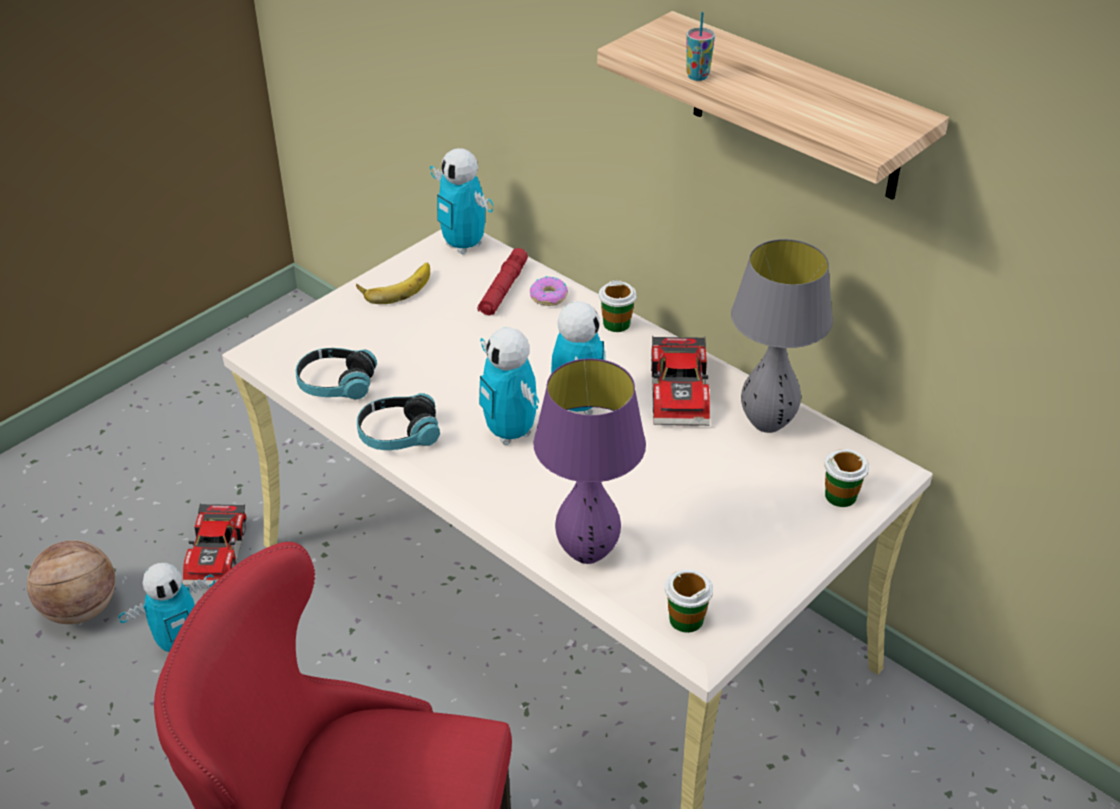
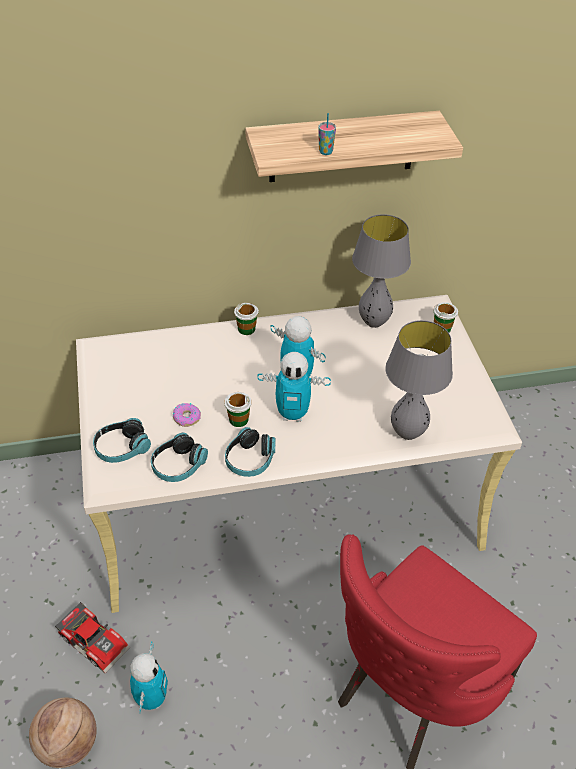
camera: 55 degrees left, 5 degrees up
(323, 331) = (122, 448): none -> headphones
(395, 286) = (115, 395): banana -> none
(464, 245) = (110, 349): toy robot -> none
(503, 289) = (169, 354): red flashlight -> none
(549, 296) = (196, 340): donut -> donut (187, 417)
(588, 553) = (407, 433): purple table lamp -> grey table lamp
(682, 392) = (323, 336): toy car -> none
(686, 619) = (478, 423): cup -> cup (238, 419)

